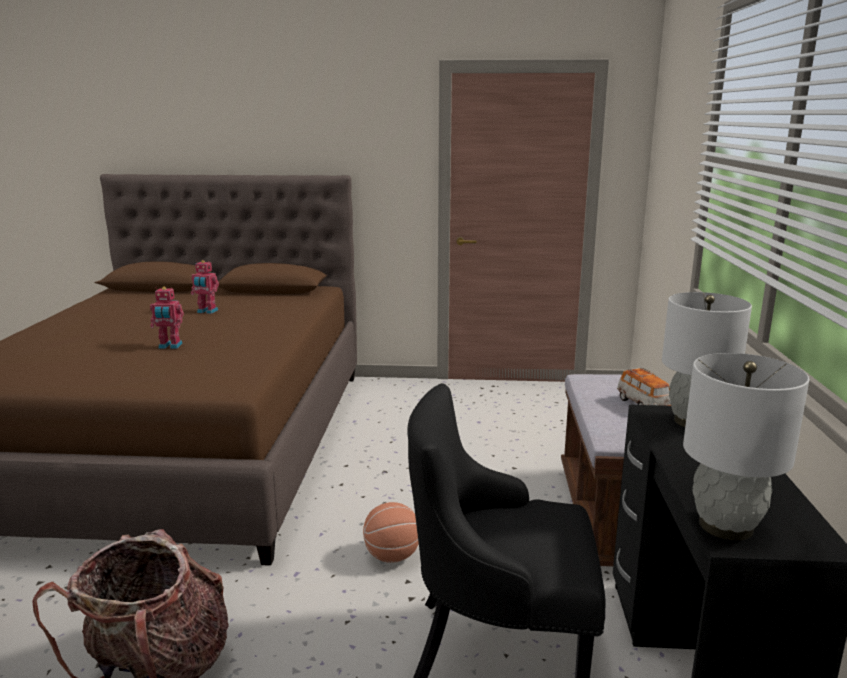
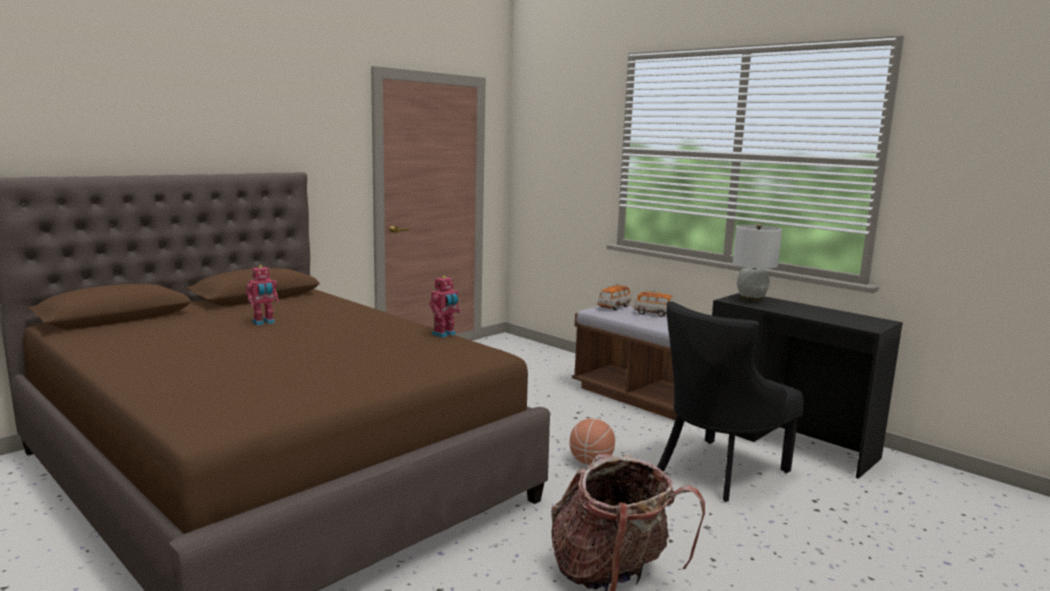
camera: 50 degrees left, 5 degrees down
(170, 346) = (338, 349): toy robot -> toy robot (444, 334)
(616, 381) = (614, 307): none -> toy car
(725, 526) = (857, 325): white table lamp -> none

